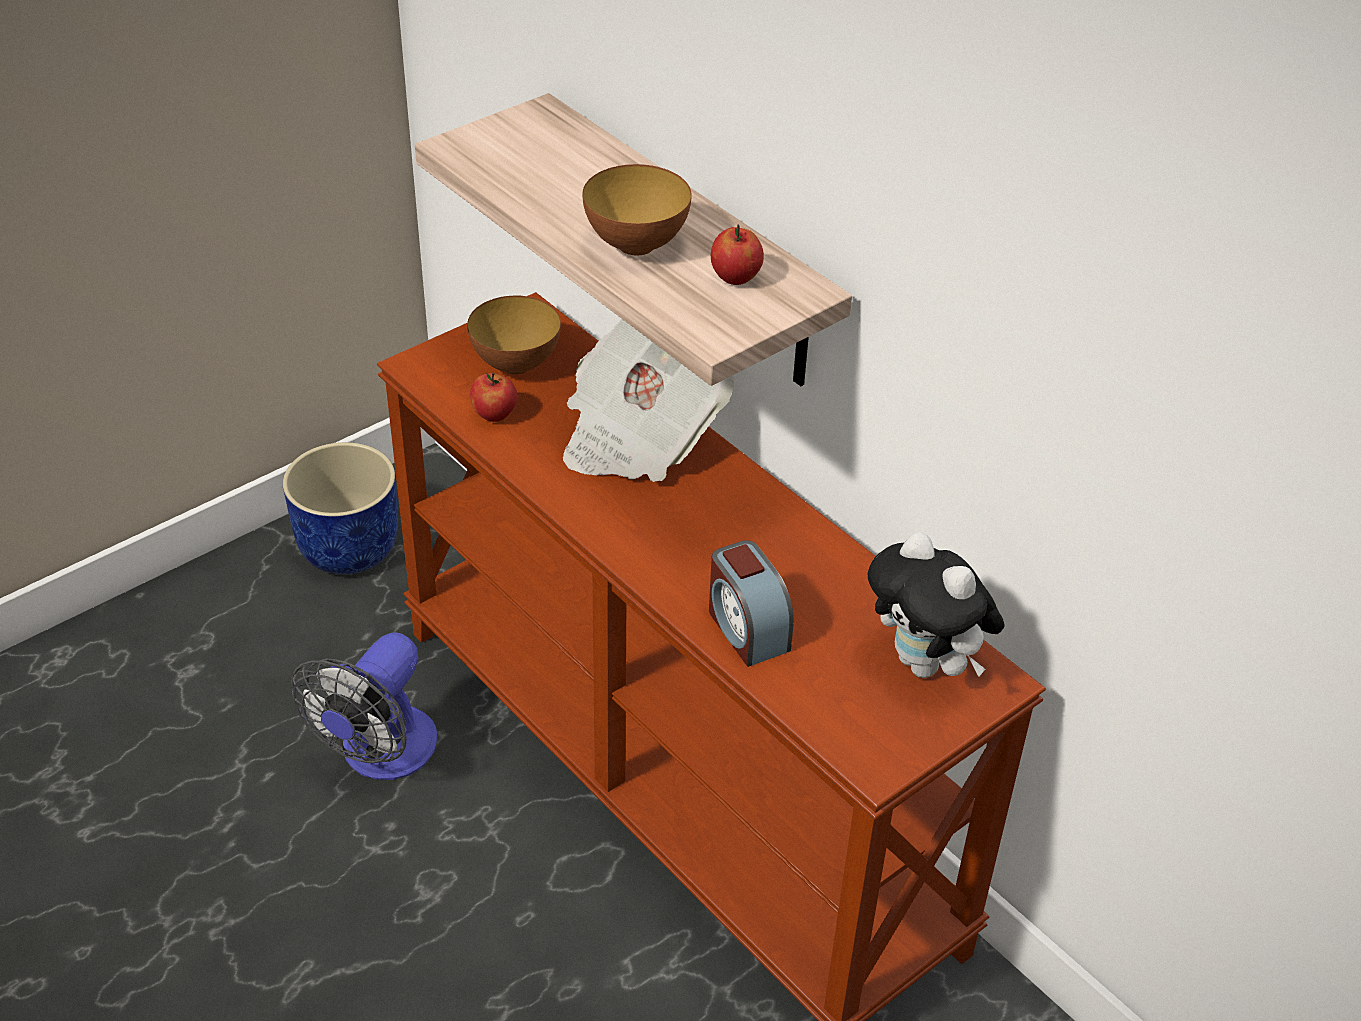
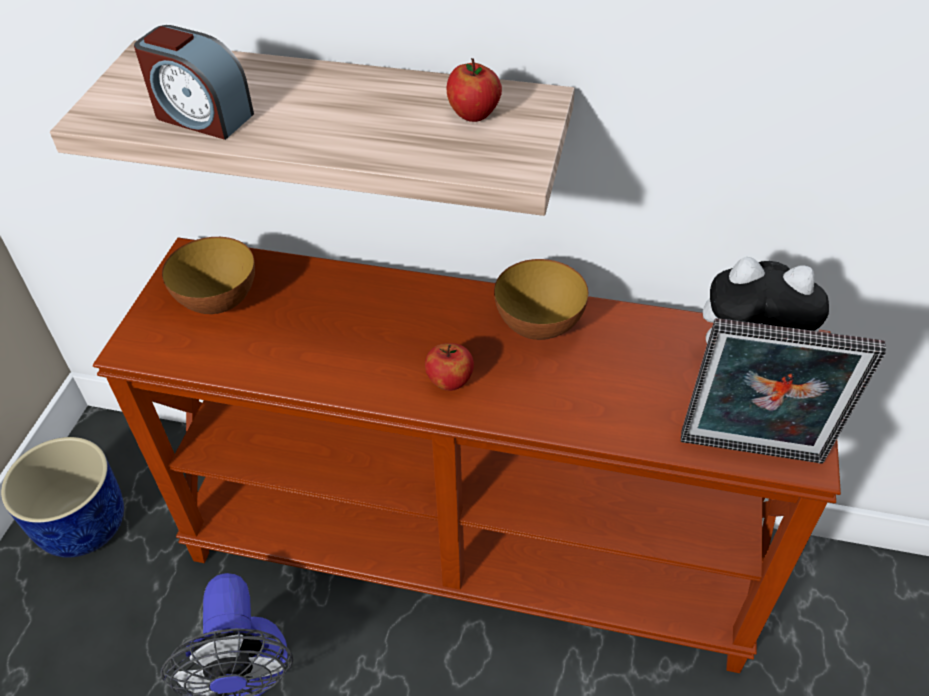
camera: 35 degrees left, 5 degrees up
(495, 415) = (242, 353): apple -> apple (450, 381)
(636, 245) = (360, 126): bowl -> bowl (538, 327)
(640, 434) = (374, 305): newspaper -> none
(746, 629) = (610, 412): alarm clock -> alarm clock (202, 116)
(830, 732) = (750, 455): none -> picture frame

